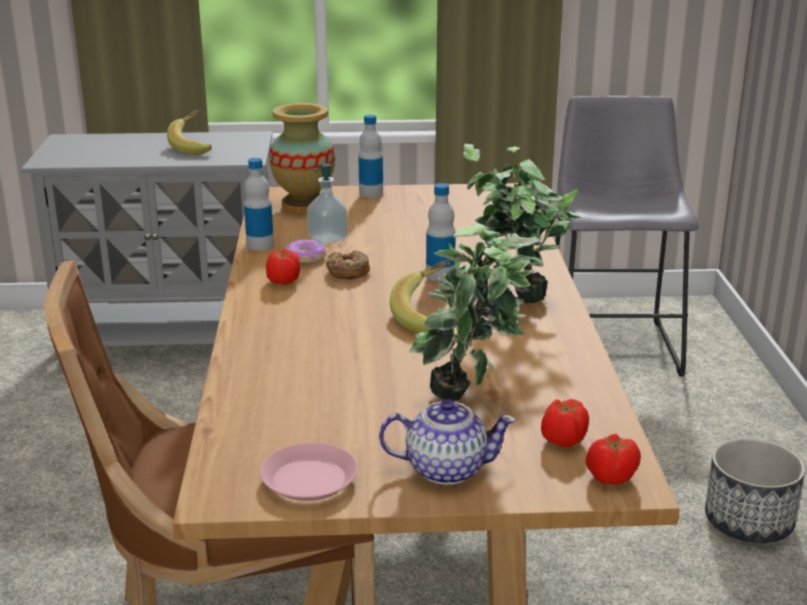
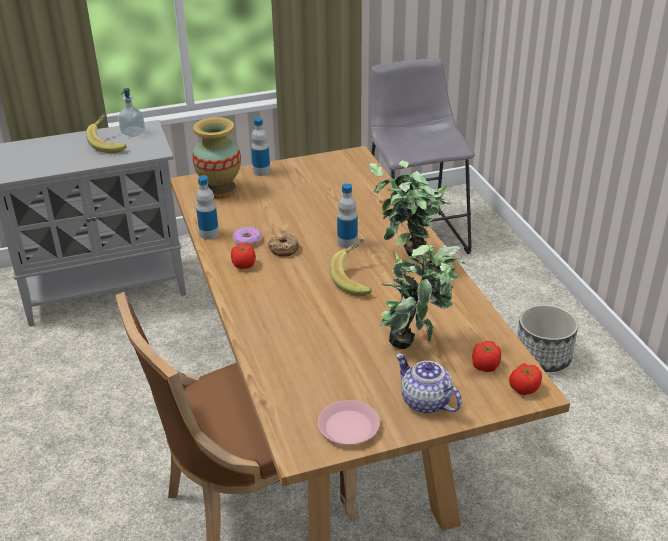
camera: 15 degrees left, 10 degrees up
(327, 238) = (253, 220): soap dispenser -> soap dispenser (133, 133)
(445, 469) = (426, 402): teapot -> teapot turned 120 degrees counterclockwise

